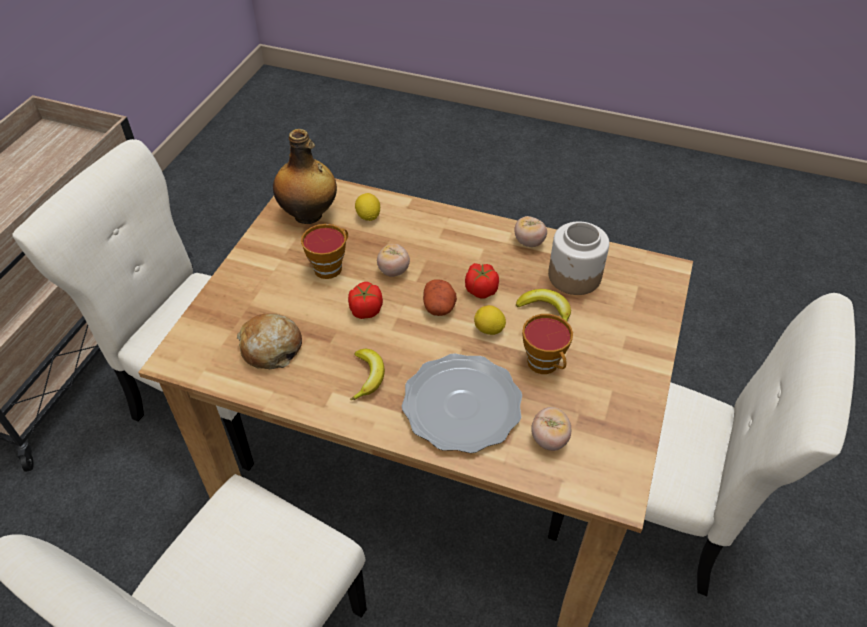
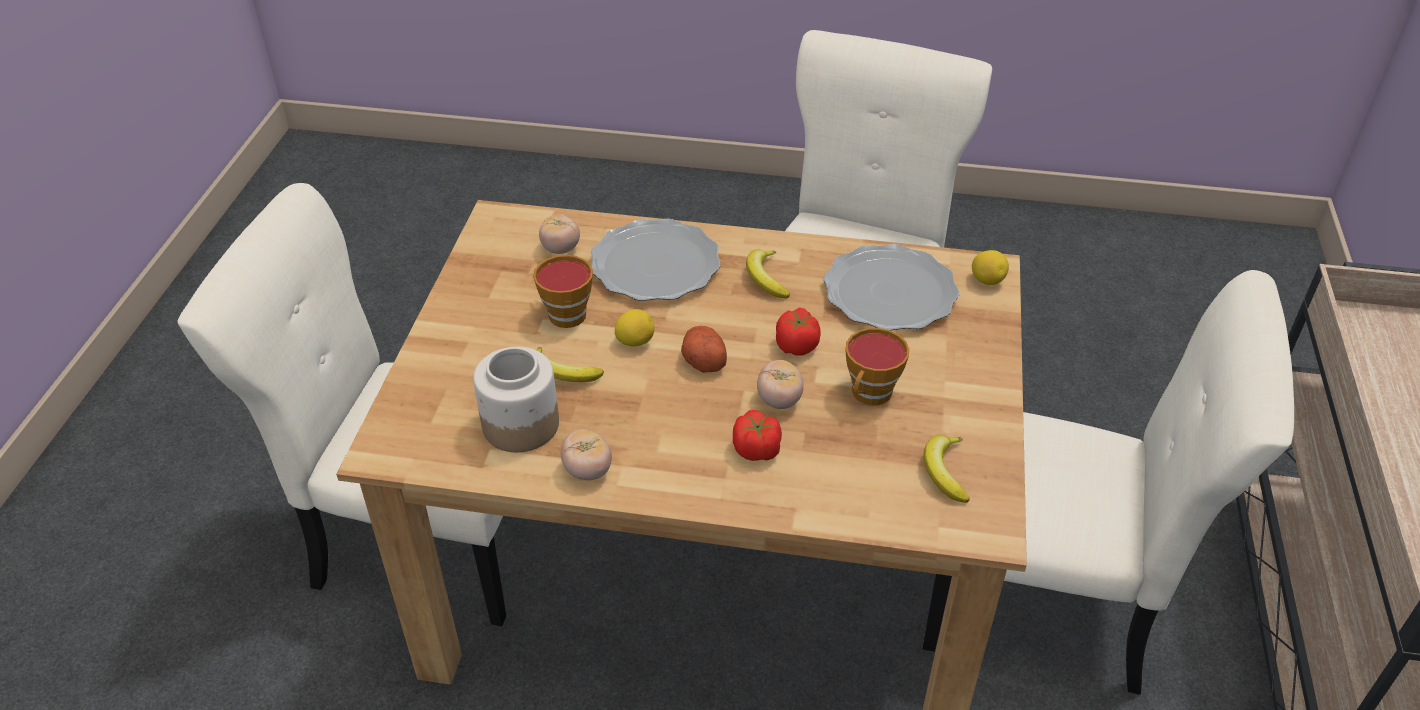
camera: 170 degrees right, 5 degrees down
(271, 348) = (889, 292): bread -> plate
(309, 215) = (944, 472): bottle -> banana
(368, 216) = (850, 482): lemon -> lemon (987, 280)
(481, 290) = (652, 389): tomato -> tomato (757, 450)

